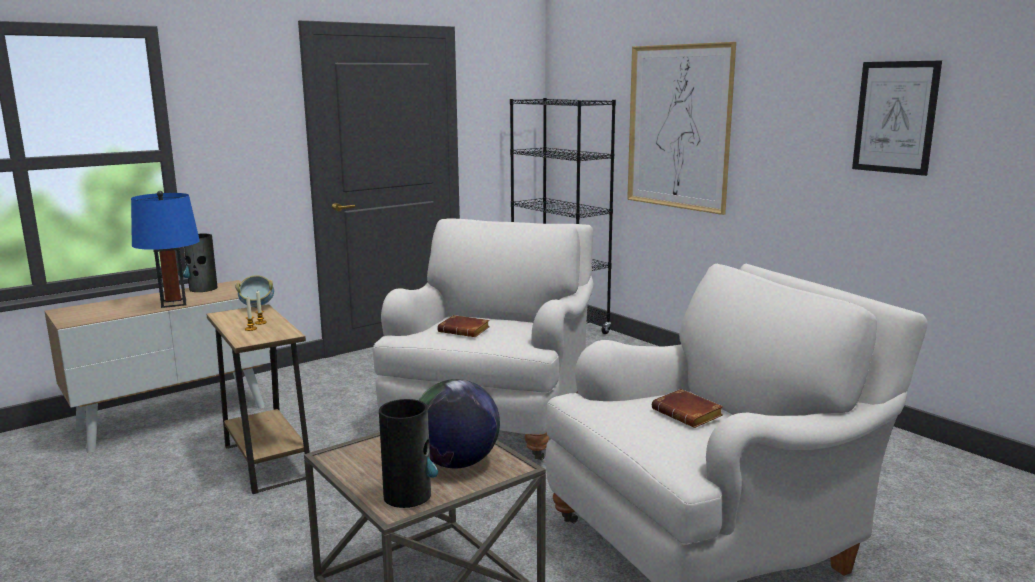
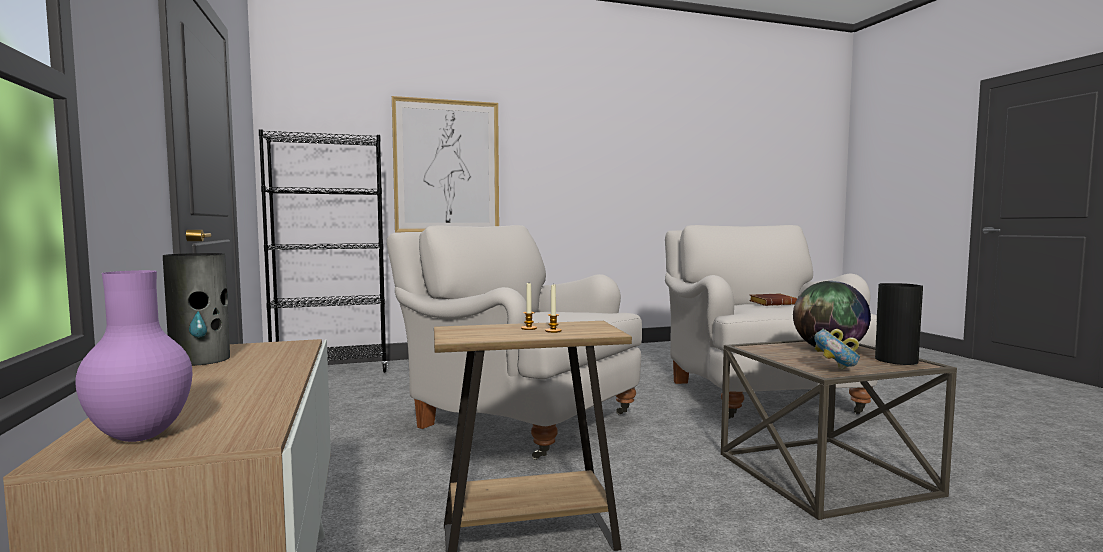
camera: 70 degrees left, 10 degrees down
(77, 311) = (140, 436): none -> purple vase
(174, 303) = (269, 372): blue table lamp -> none
(257, 307) = (443, 328): bowl -> bowl (836, 369)
(465, 331) = (558, 317): brown book -> none
(895, 117) = (612, 158): picture -> none

